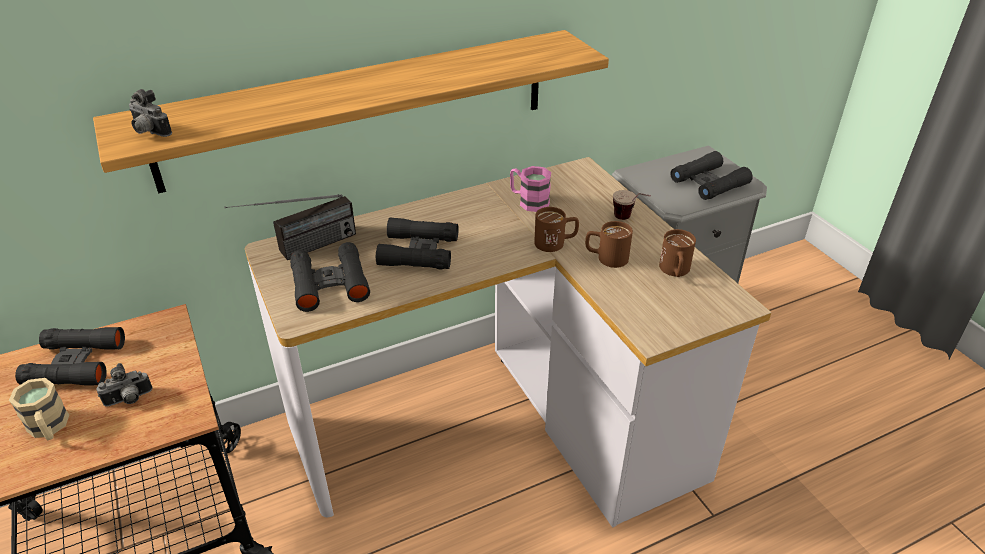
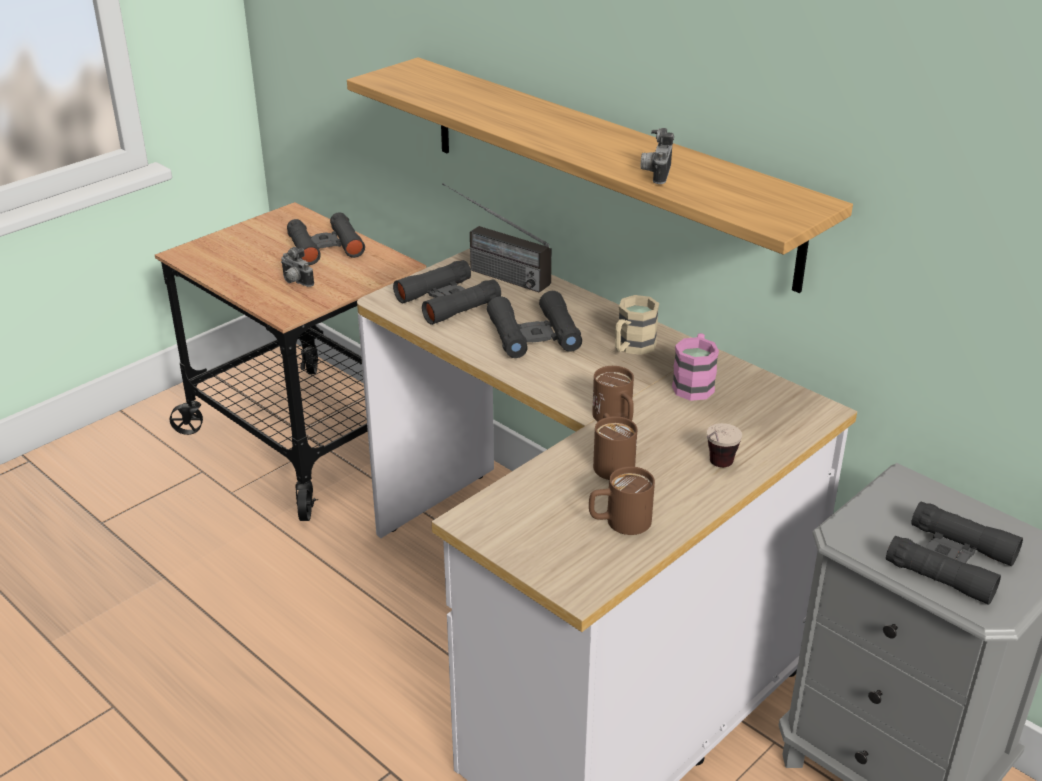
camera: 70 degrees right, 5 degrees down
(49, 428) = (253, 262): beige mug -> beige mug (631, 348)
(149, 132) = (403, 80): camera -> camera (656, 174)

